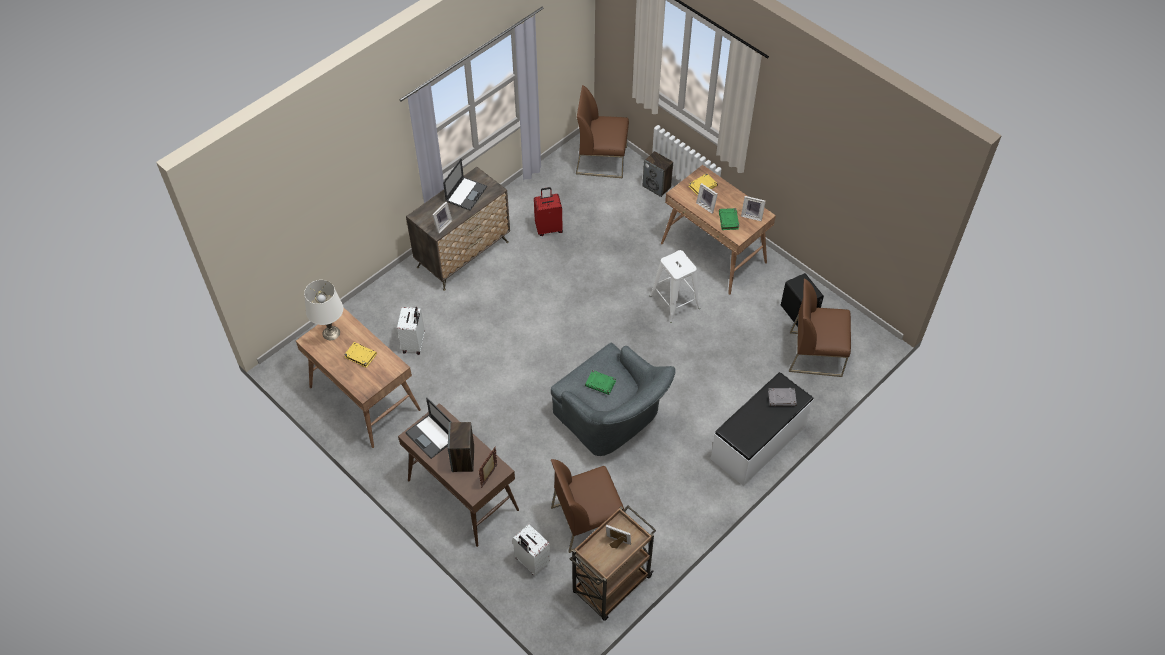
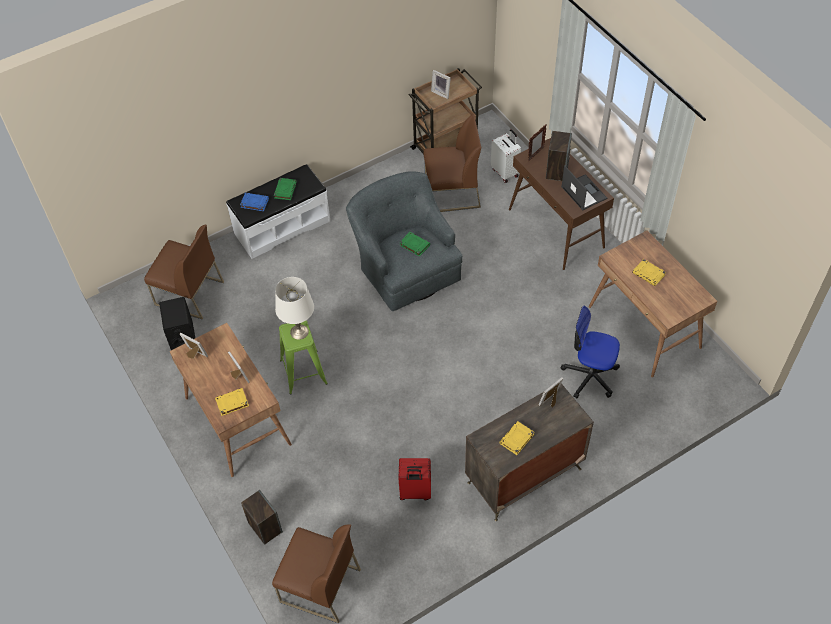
camera: 165 degrees left, 0 degrees up
(331, 332) = (679, 302): white table lamp -> white table lamp (299, 332)
(414, 344) = (590, 375): white suitcase -> office chair
(466, 193) = (516, 439): laptop -> yellow book
(674, 302) = (303, 371): white stool -> green stool
(728, 221) = (223, 353): green book -> green book (285, 190)
(782, 398) = (254, 203): grey book -> blue book

